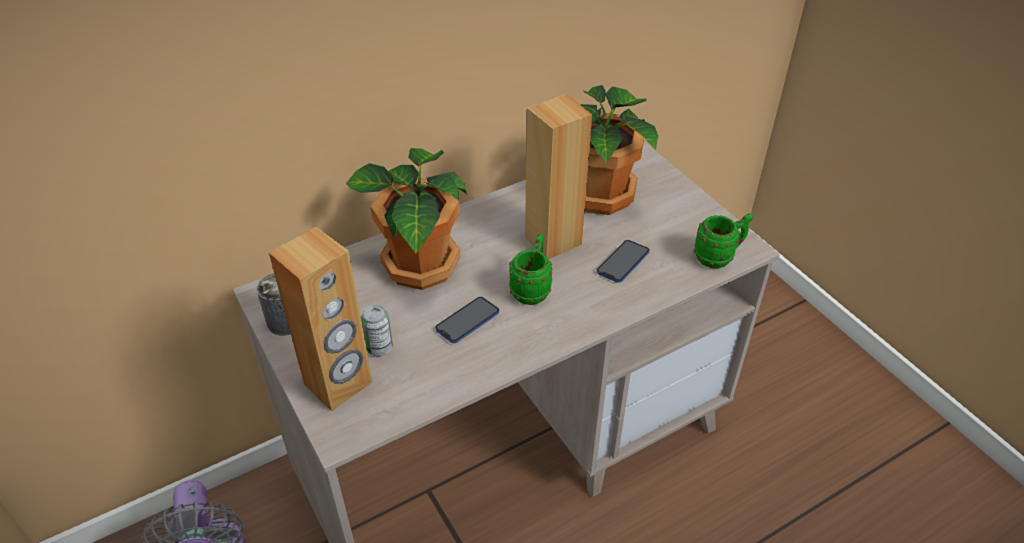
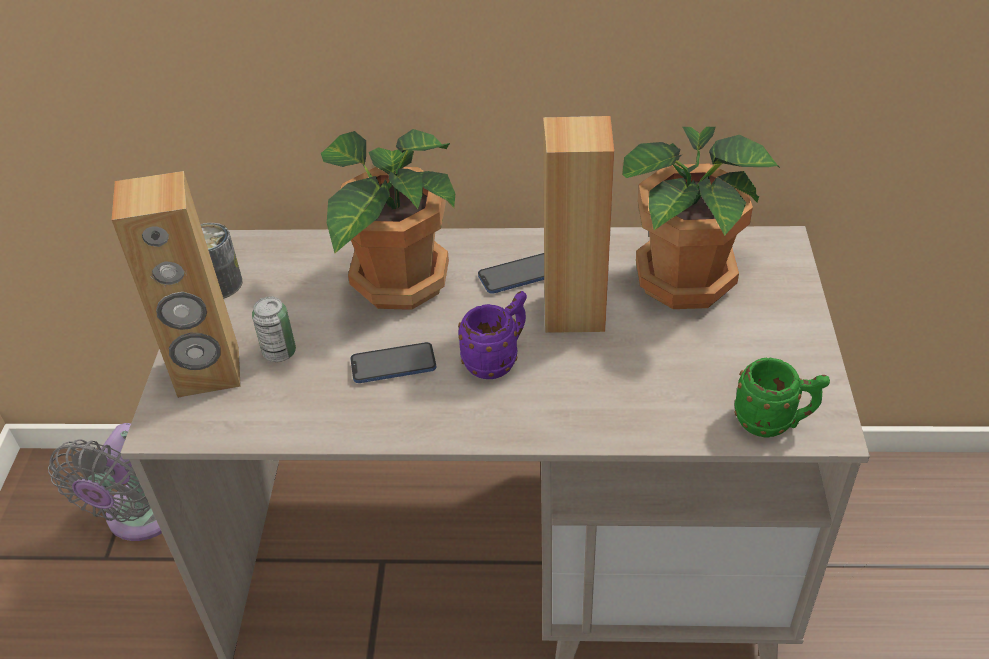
camera: 35 degrees right, 0 degrees up
(532, 289) = (497, 359): green mug -> purple mug
(623, 262) = (636, 375): phone -> phone (518, 275)

